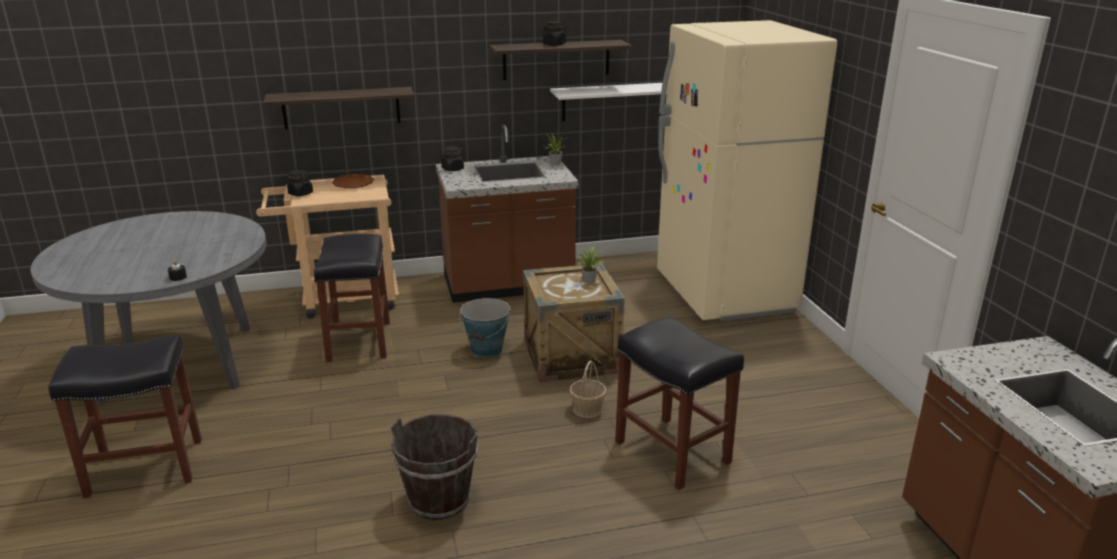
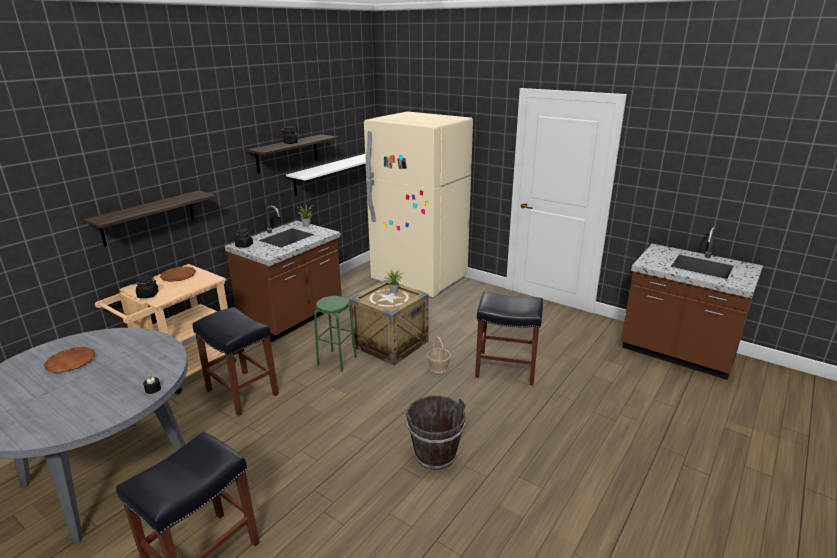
camera: 40 degrees left, 0 degrees up
(170, 233) = (71, 362): none -> brown plate
(487, 349) = (337, 360): bucket -> green stool

